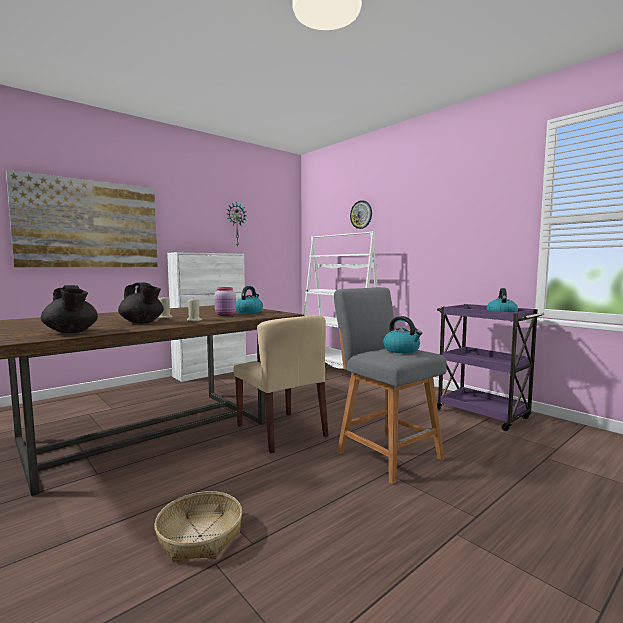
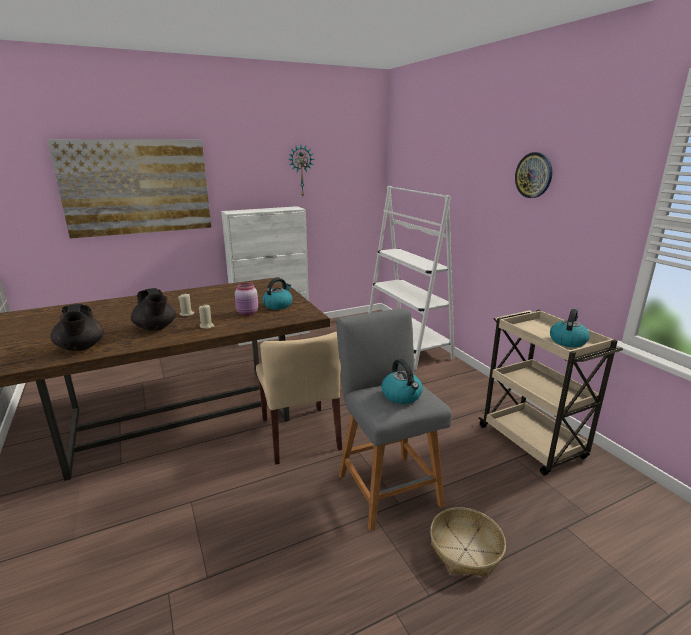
camera: 15 degrees right, 15 degrees up
(200, 536) = (170, 558): basket -> basket (466, 549)
(361, 214) = (446, 163): wall clock -> wall clock (534, 175)
(483, 415) = (532, 443): purple cart -> beige cart

